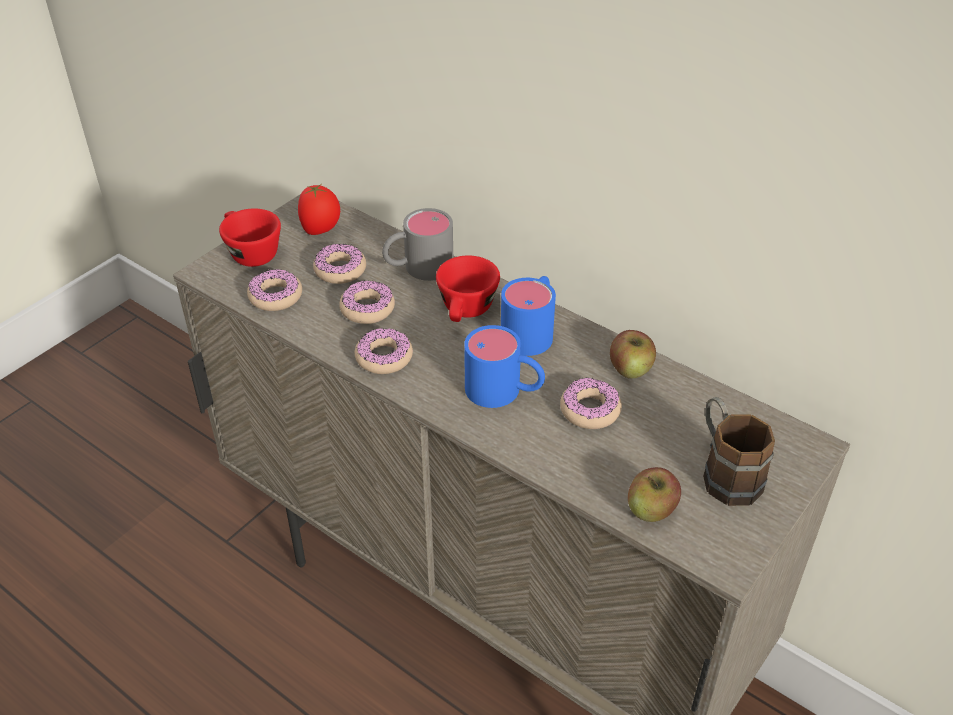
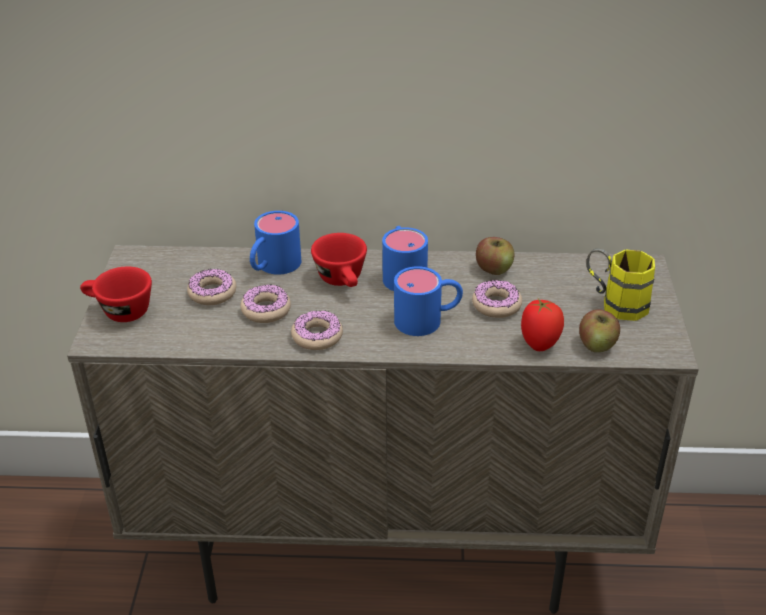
camera: 35 degrees left, 5 degrees down
(275, 296) = (180, 333): donut -> none
(321, 230) = (162, 272): tomato -> tomato (540, 344)
(418, 268) = (273, 267): grey mug -> blue mug
(724, 472) = (615, 303): brown mug -> yellow mug

